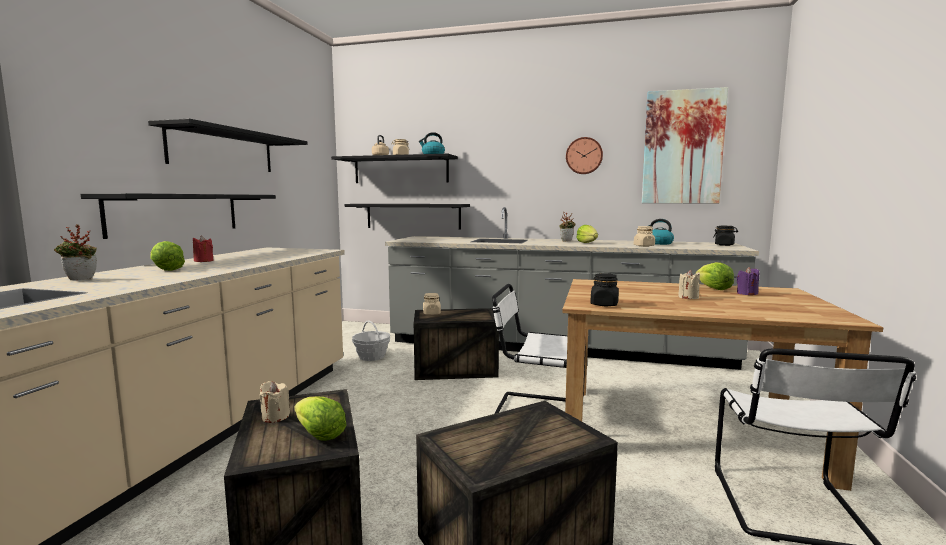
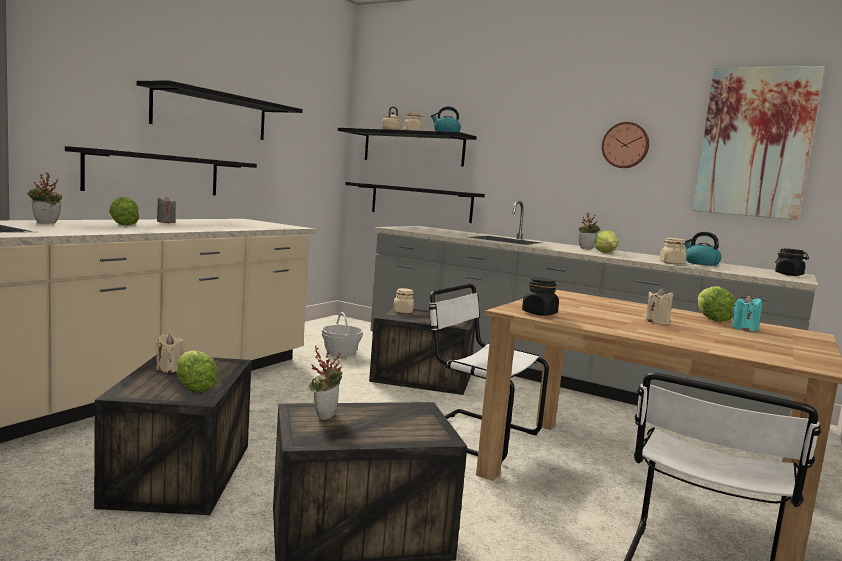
camera: 15 degrees right, 0 degrees up
(203, 261) = (166, 222): red candle -> grey candle
(470, 438) = (324, 415): none -> potted plant
(747, 293) = (744, 329): purple candle -> turquoise candle

